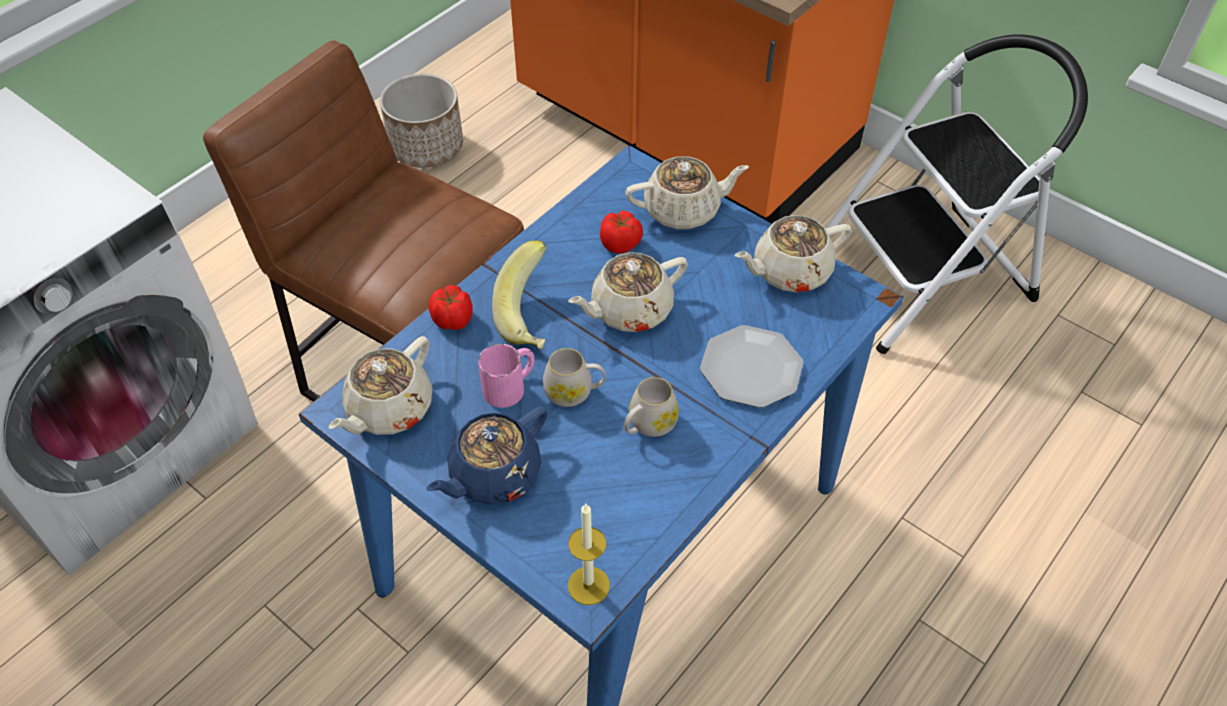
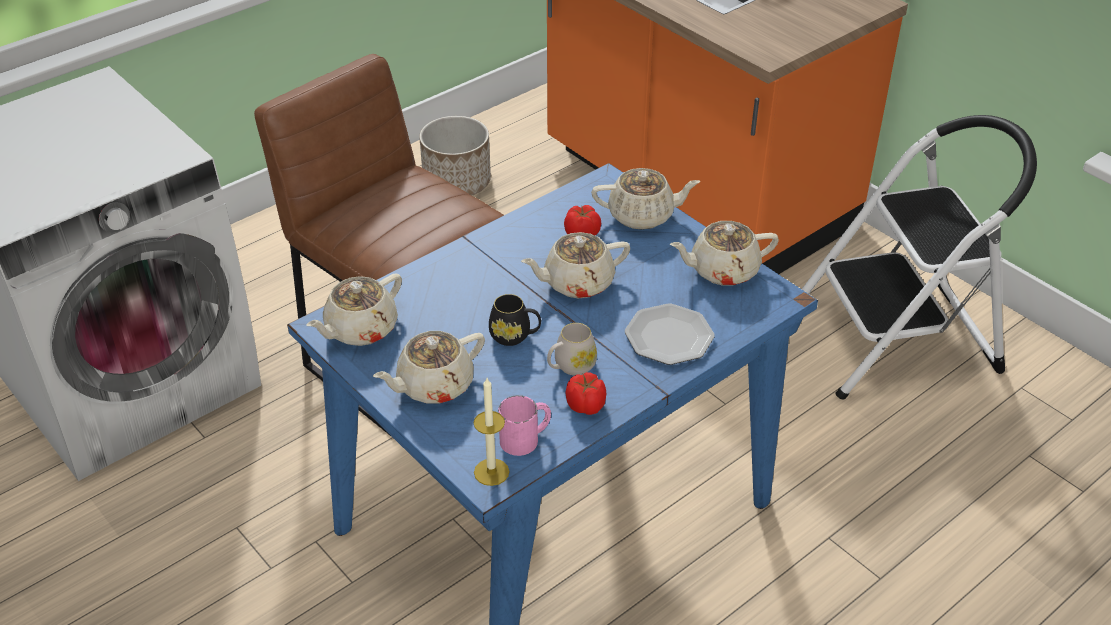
camera: 10 degrees right, 10 degrees down
(453, 320) = (428, 273): tomato -> tomato (586, 406)
(493, 474) = (433, 385): blue teapot -> beige teapot
(511, 386) = (463, 325): pink mug -> pink mug (526, 438)
(532, 316) = (494, 278): banana -> none
(574, 392) = (515, 336): white mug -> black mug

